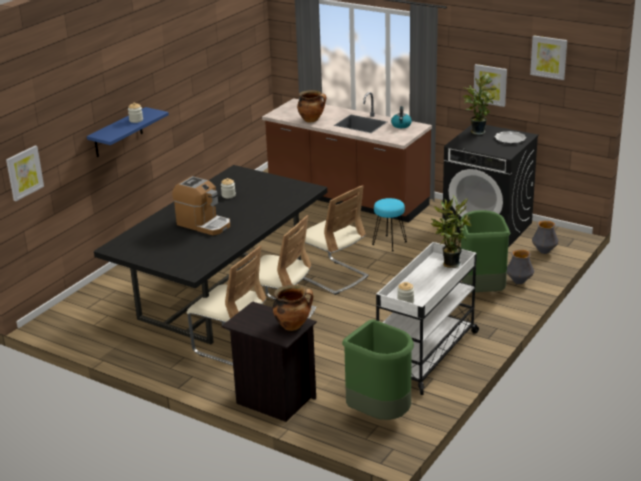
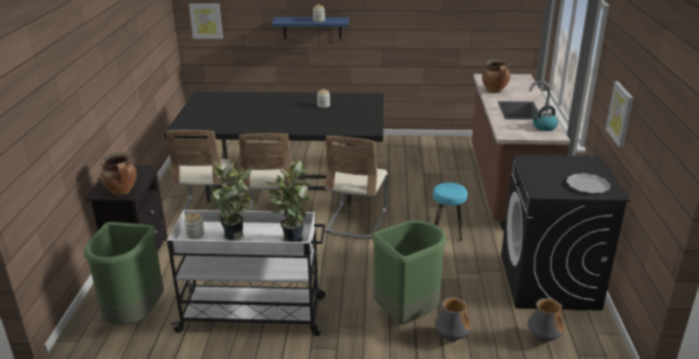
camera: 60 degrees right, 0 degrees up
(203, 224) = (263, 110): coffee machine -> none
(477, 131) = (578, 163): potted plant -> potted plant (236, 236)
(549, 57) = (661, 94): picture -> none

